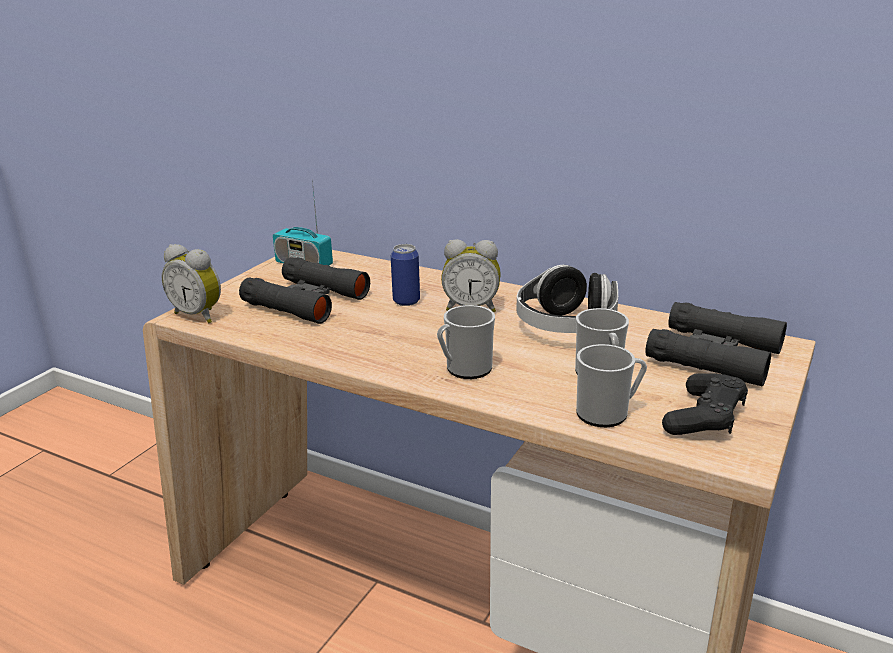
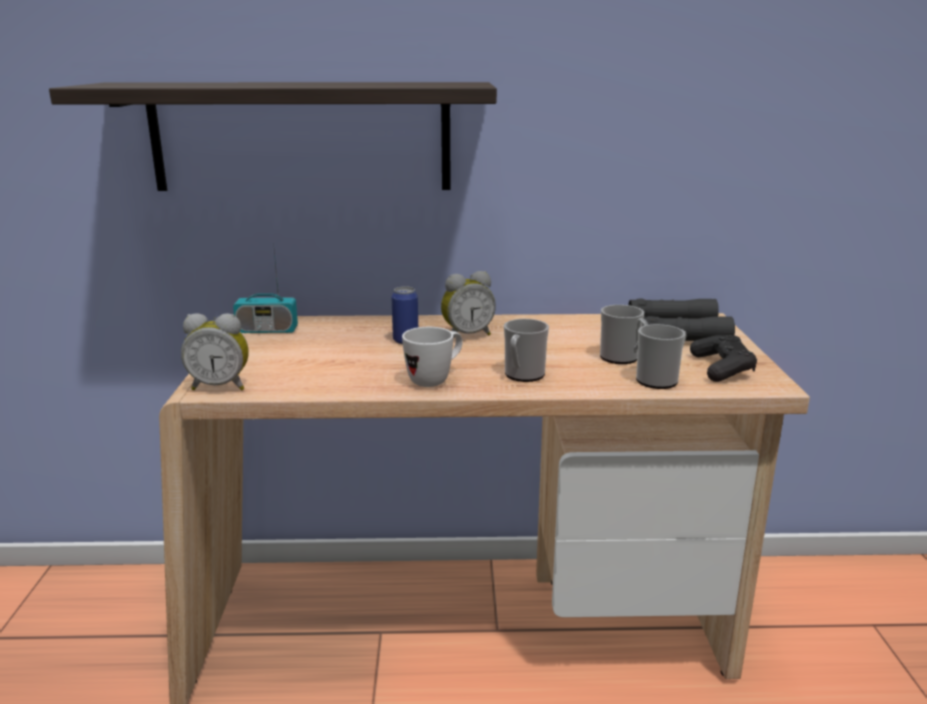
camera: 30 degrees left, 5 degrees down
(306, 300) = (313, 356): black binoculars -> none
(357, 72) = (301, 137): none -> shelf
(377, 353) = (435, 379): none -> white mug
(566, 326) = (556, 334): headphones -> none

